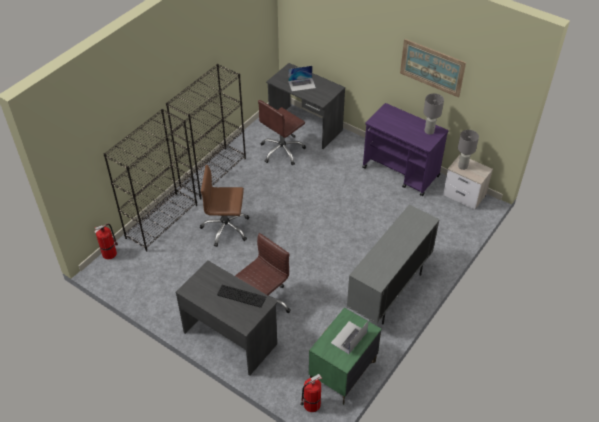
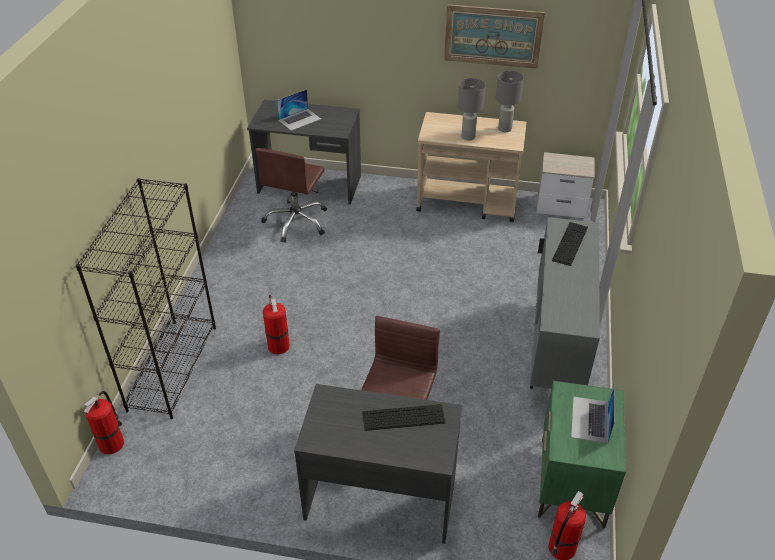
camera: 25 degrees left, 5 degrees down
(213, 172) = (214, 277): black bookcase -> none
(226, 228) = (278, 345): brown office chair -> fire extinguisher
(401, 172) = (468, 203): purple cart -> beige cart
(409, 227) = (570, 243): none -> keyboard
(462, 166) = (557, 164): grey table lamp -> grey table lamp (467, 137)

